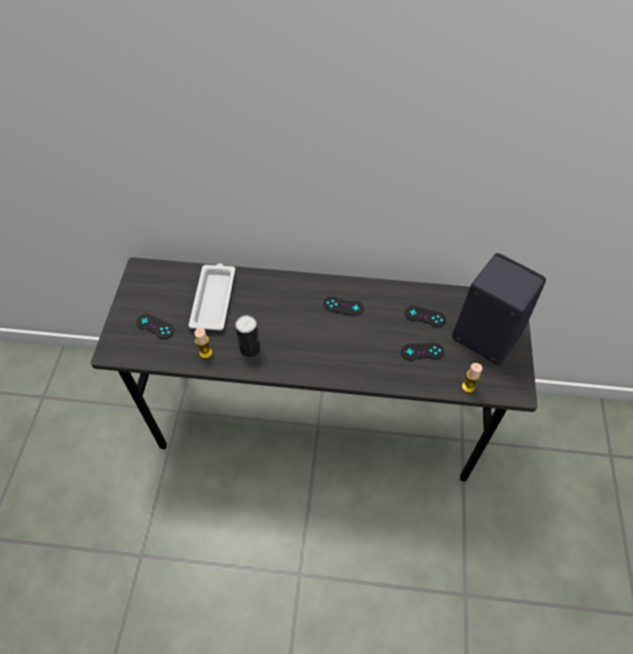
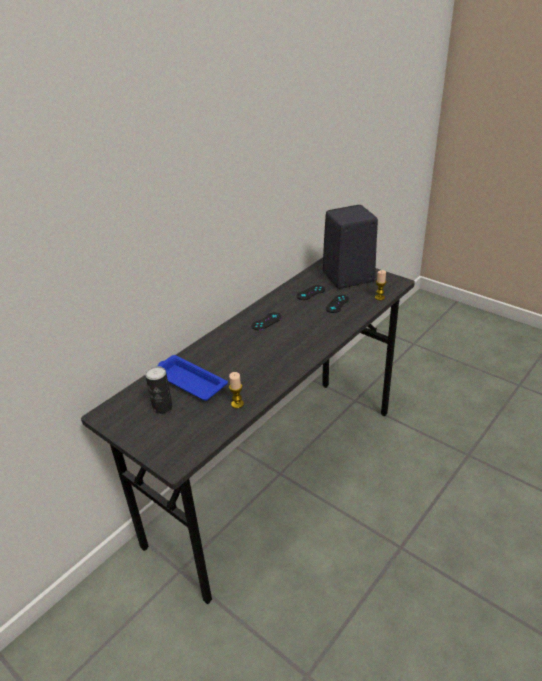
camera: 55 degrees left, 20 degrees down
(155, 326) = (178, 425): black game controller -> none
(214, 299) = (188, 381): white tray -> blue tray
(250, 349) = (258, 378): can -> can (162, 407)

